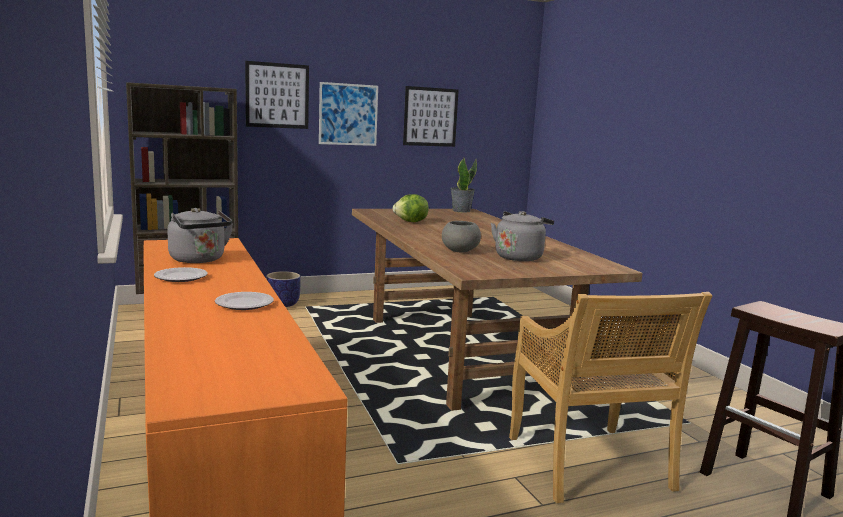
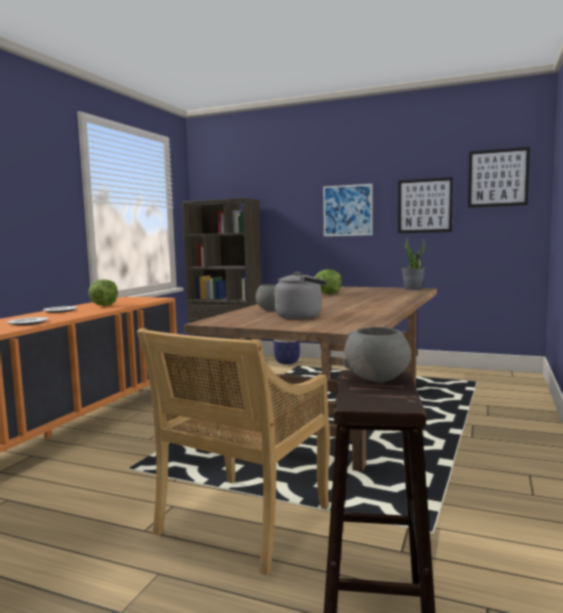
camera: 45 degrees right, 5 degrees down
(199, 260) = (104, 305): grey kettle -> lettuce
(277, 95) = (292, 201): picture -> picture (498, 178)
(771, 310) = (377, 378): none -> grey bowl

